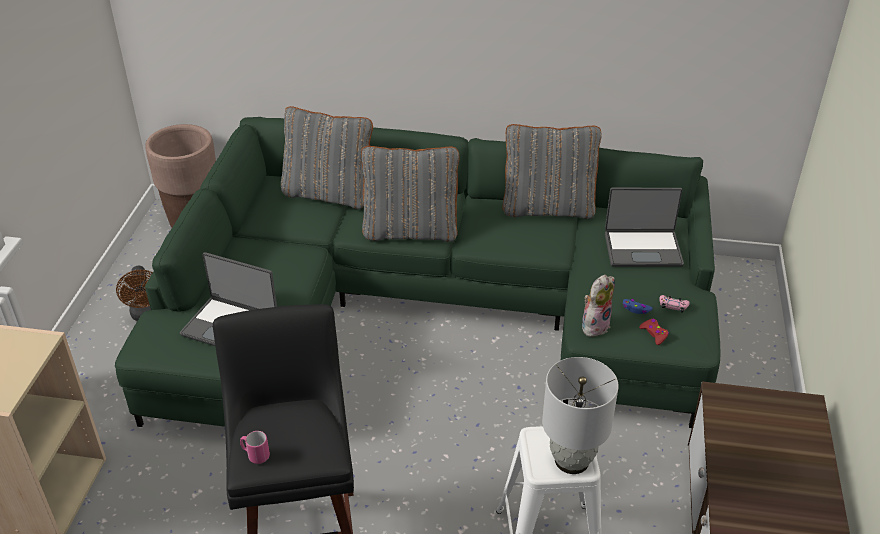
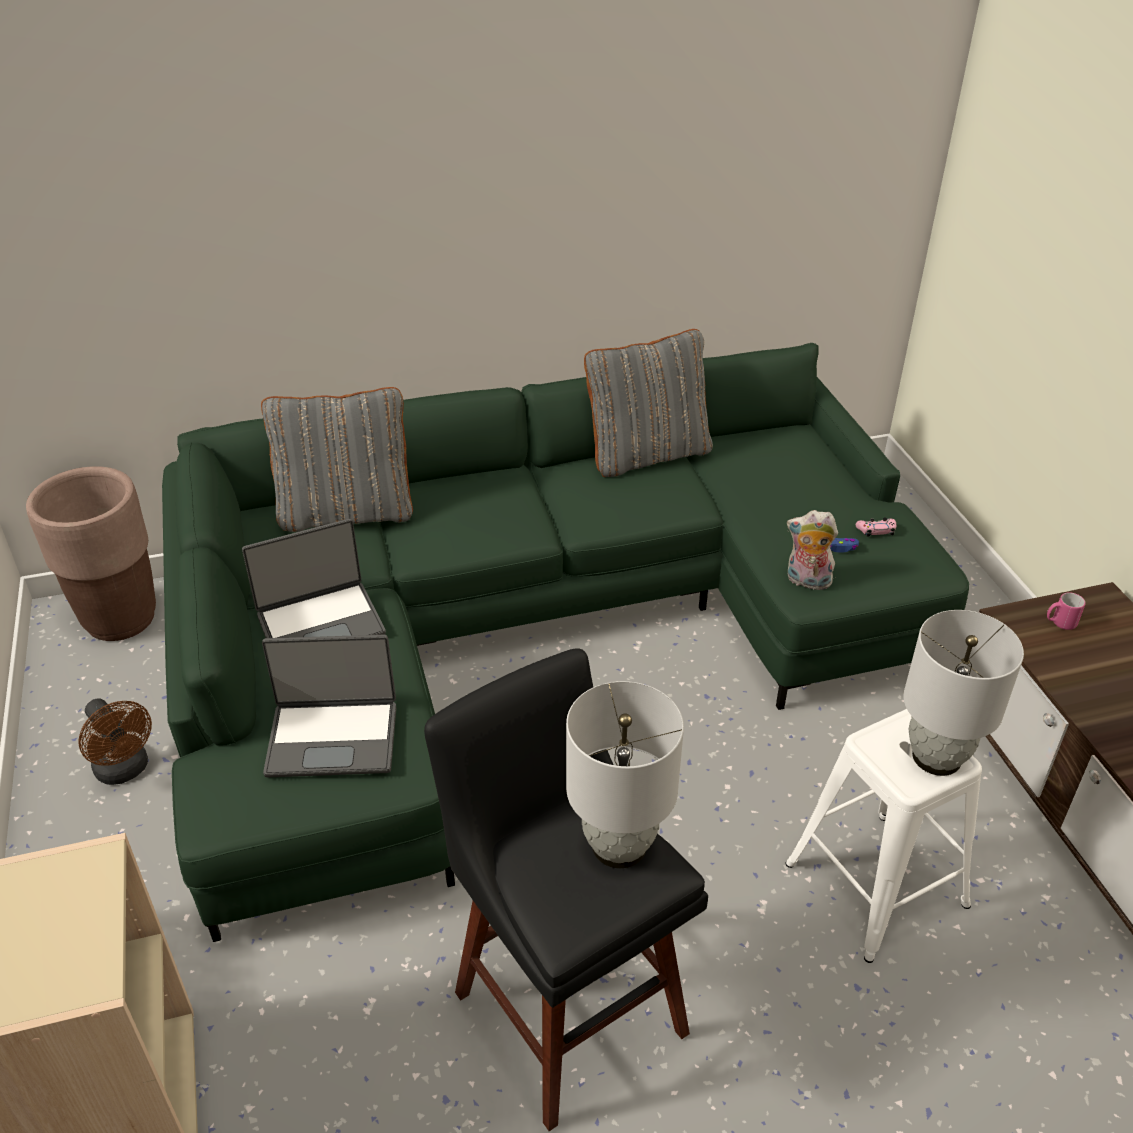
camera: 25 degrees left, 0 degrees up
(255, 455) = (562, 910): pink mug -> pink mug (1059, 623)
(312, 433) = (618, 845): none -> white table lamp
(410, 230) = (493, 530): grey pillow -> none
(594, 325) = (806, 581): plush toy -> plush toy turned 90 degrees counterclockwise
(642, 249) = (791, 473): laptop -> laptop (320, 623)
(654, 334) = (881, 570): red game controller -> none

